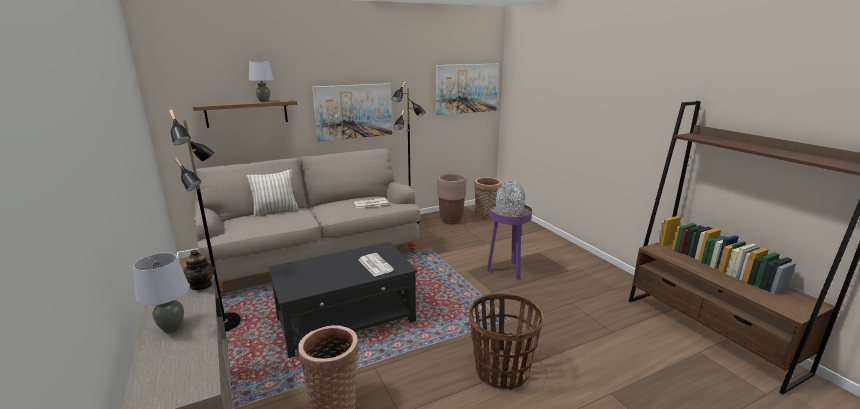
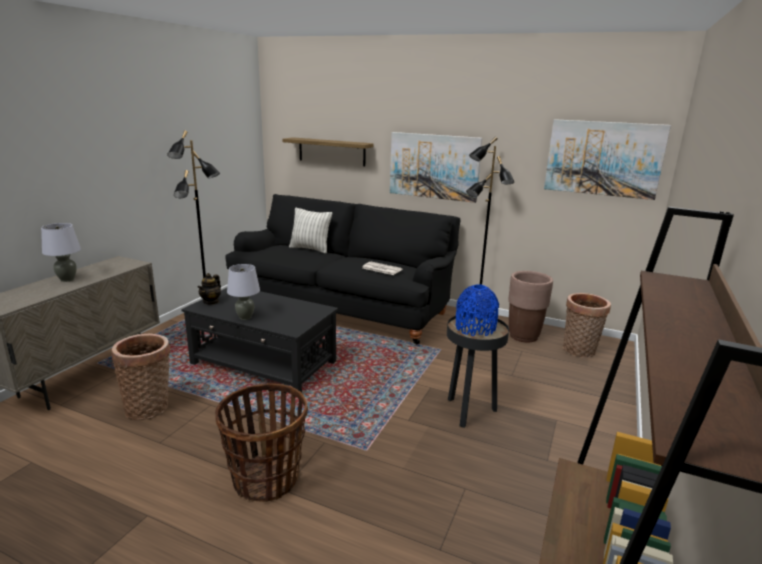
camera: 50 degrees right, 0 degrees up
(201, 285) = (128, 266): teapot -> teapot (211, 302)
(264, 101) = (341, 141): grey table lamp -> grey table lamp (245, 317)
(315, 255) = (342, 307): beige sofa -> black sofa
(375, 265) = (283, 317): newspaper -> none
(506, 271) = (468, 412): purple side table -> black side table
(509, 211) = (475, 328): grey vase -> blue vase

